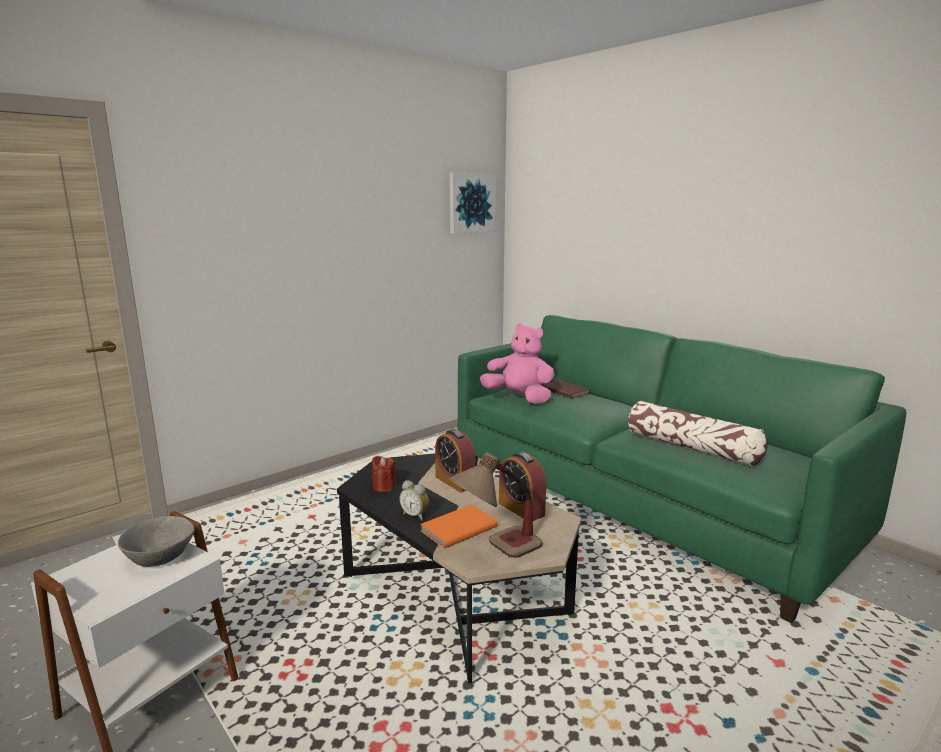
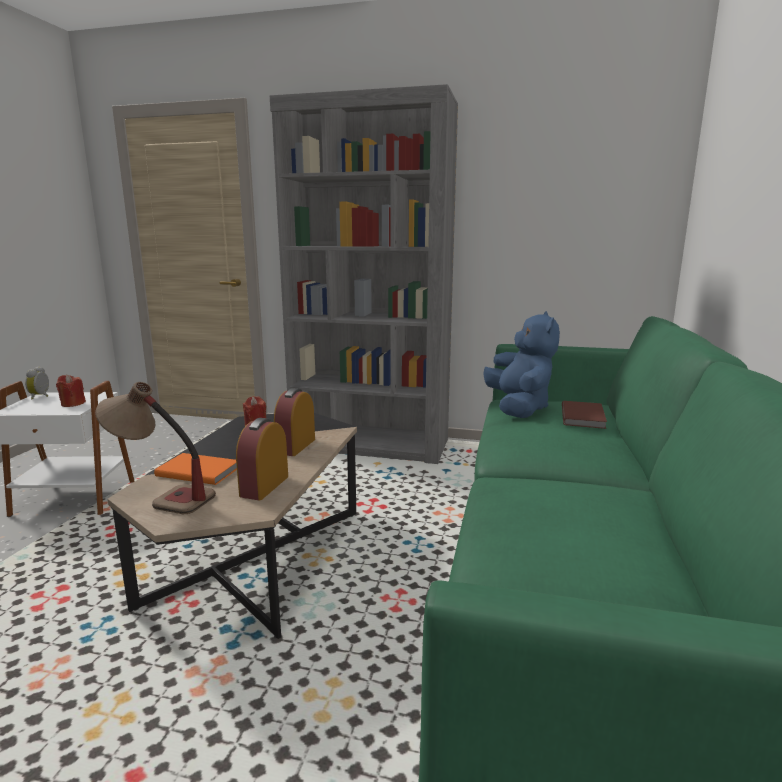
camera: 55 degrees right, 0 degrees up
(159, 558) = (73, 403): grey bowl -> red candle
(329, 486) = (371, 445): none -> grey bookcase
(415, 515) = (210, 451): alarm clock -> alarm clock (41, 396)
(471, 203) = (626, 165): picture -> none
(519, 398) = (518, 408): pink plush toy -> blue plush toy
(692, 448) = (532, 528): pillow -> none

